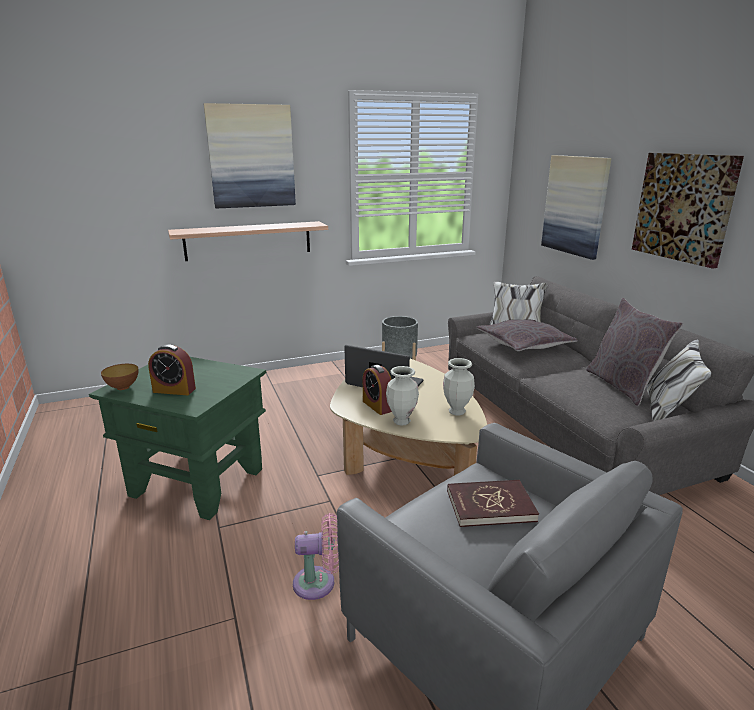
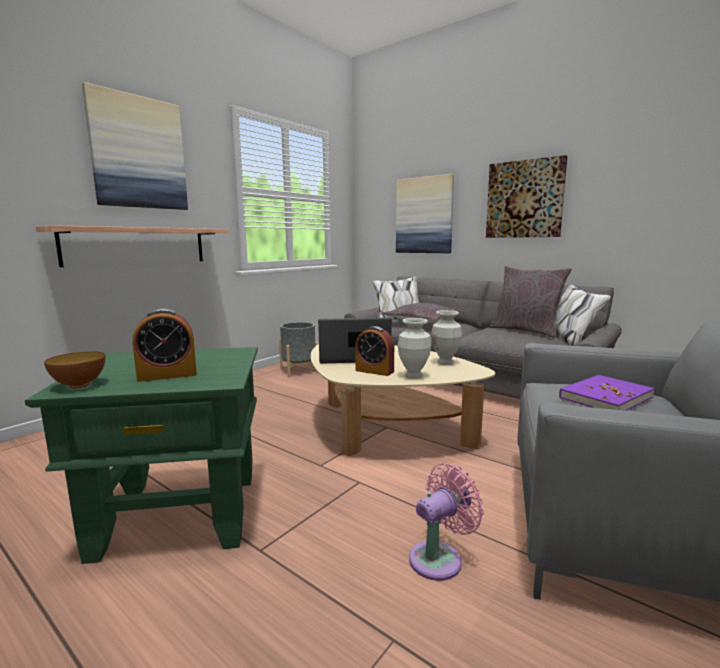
camera: 30 degrees left, 10 degrees down
(490, 506) = (605, 397): red book -> purple book

